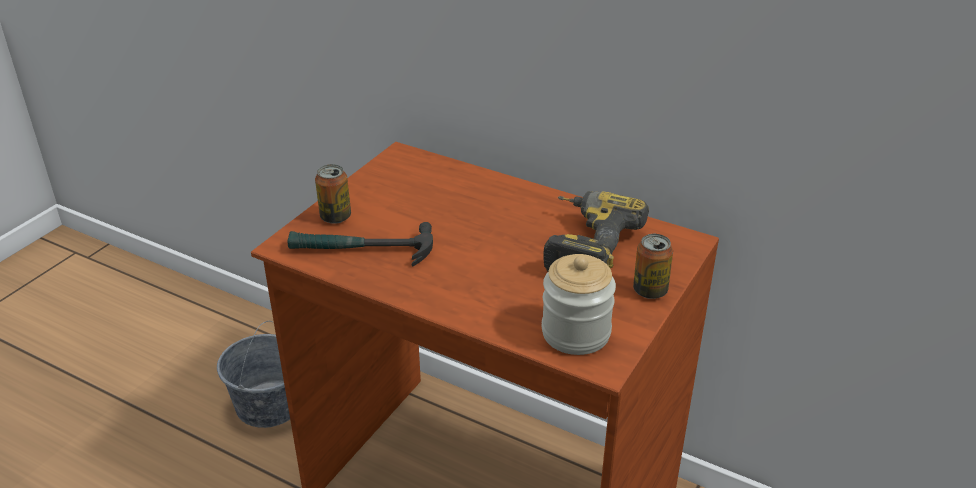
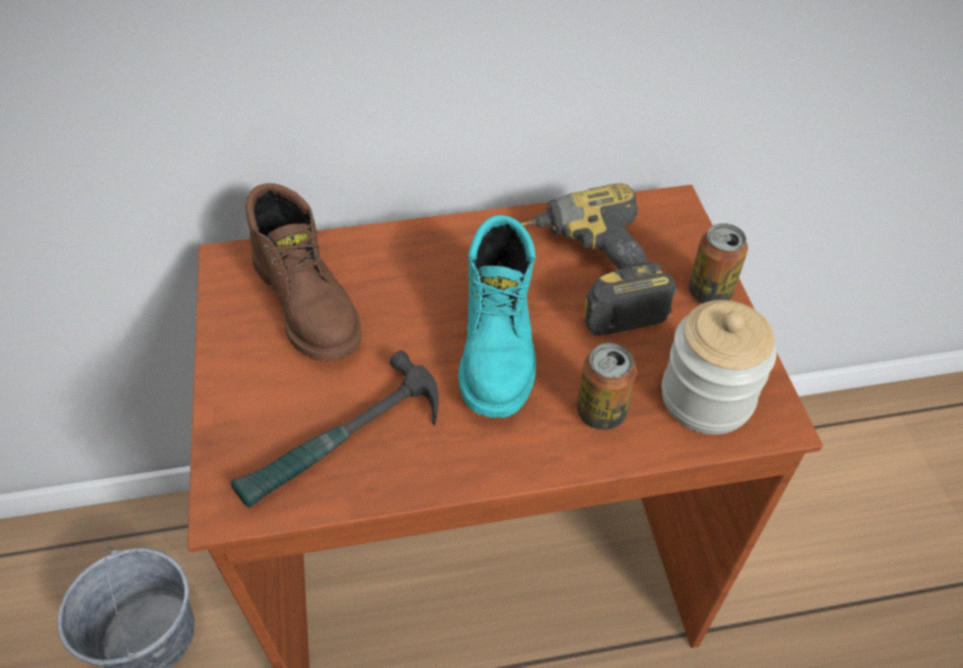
camera: 40 degrees left, 15 degrees up
(335, 217) = (251, 412): can -> can (601, 412)
(416, 188) = (309, 303): none -> brown boot
(489, 252) = (499, 346): none -> turquoise boot

